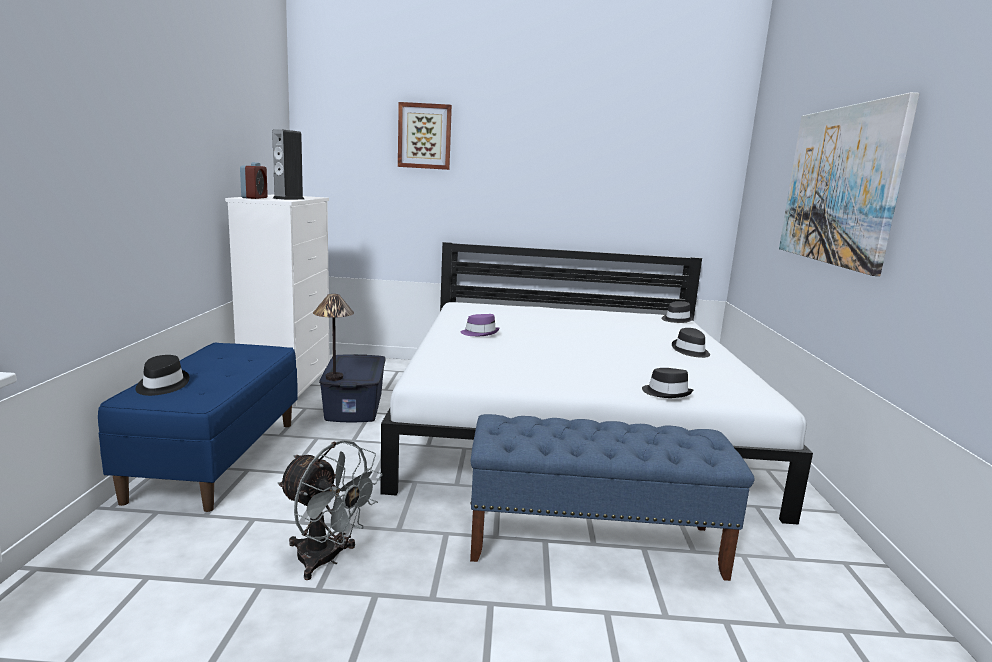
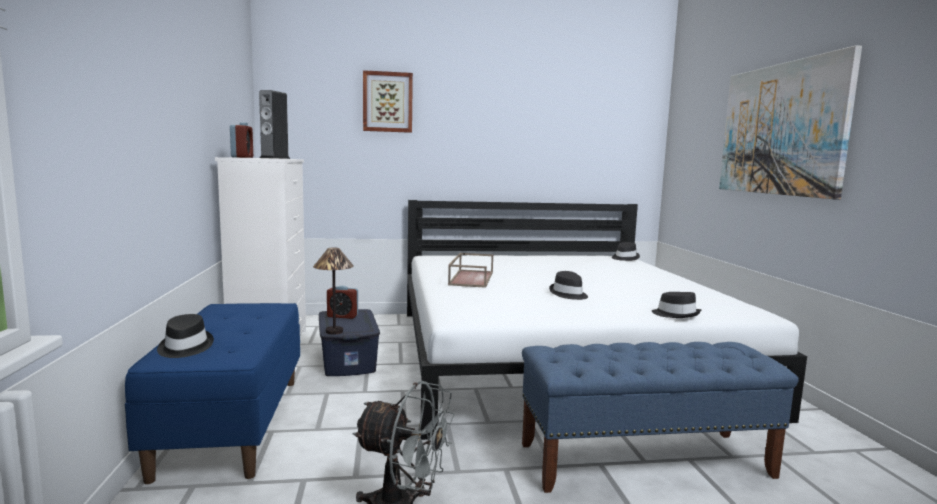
camera: 10 degrees left, 5 degrees down
(352, 362) = (342, 316): none -> alarm clock
(480, 333) = (470, 278): purple hat -> brown tray
(690, 351) = (660, 281): black hat -> black hat (568, 294)

